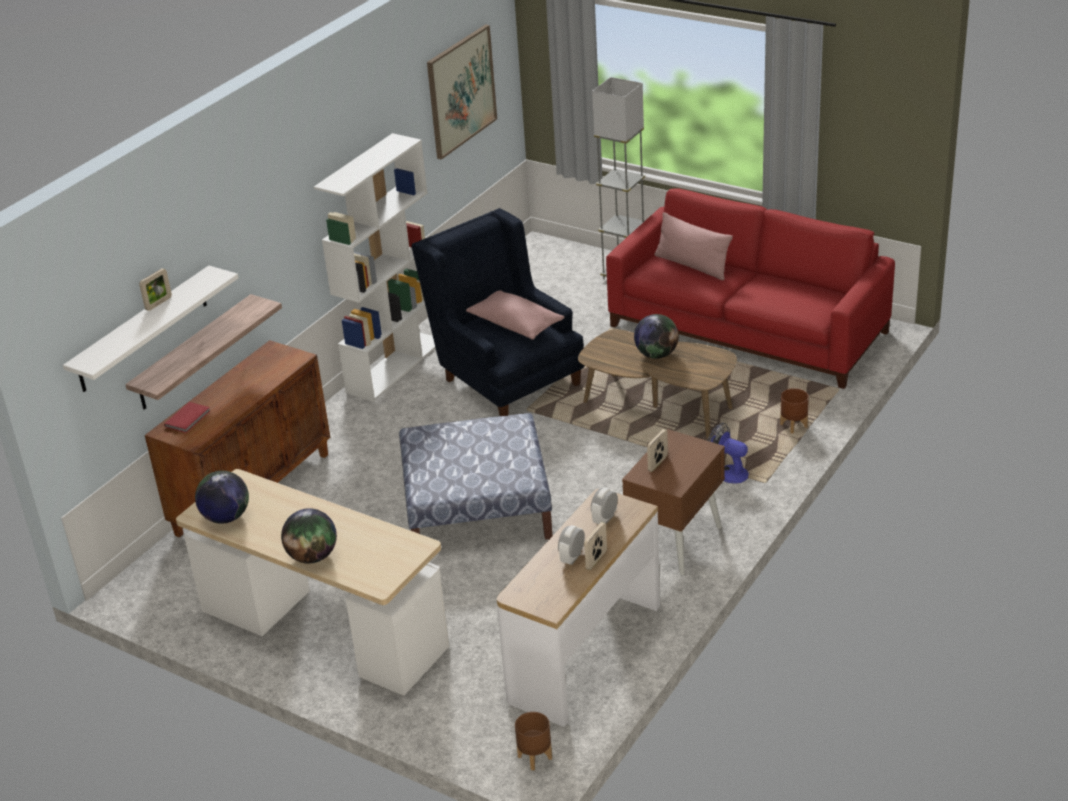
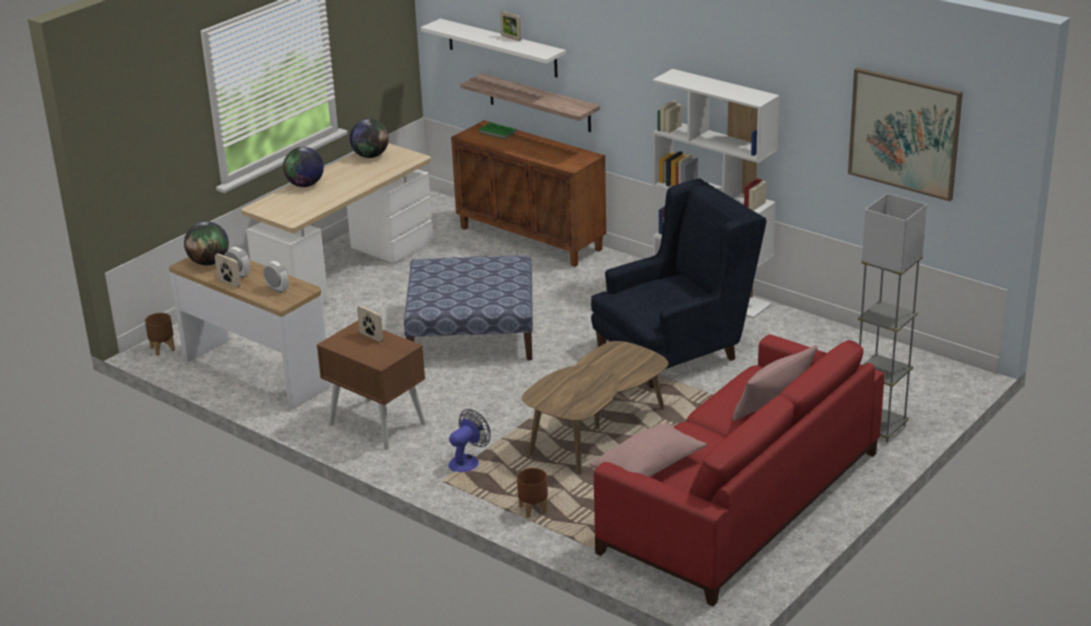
camera: 95 degrees right, 5 degrees down
(189, 419) = (497, 132): red book -> green book
(516, 325) = (665, 297): pink pillow -> pink pillow (648, 468)
(656, 354) = (595, 374): globe -> globe (209, 262)

